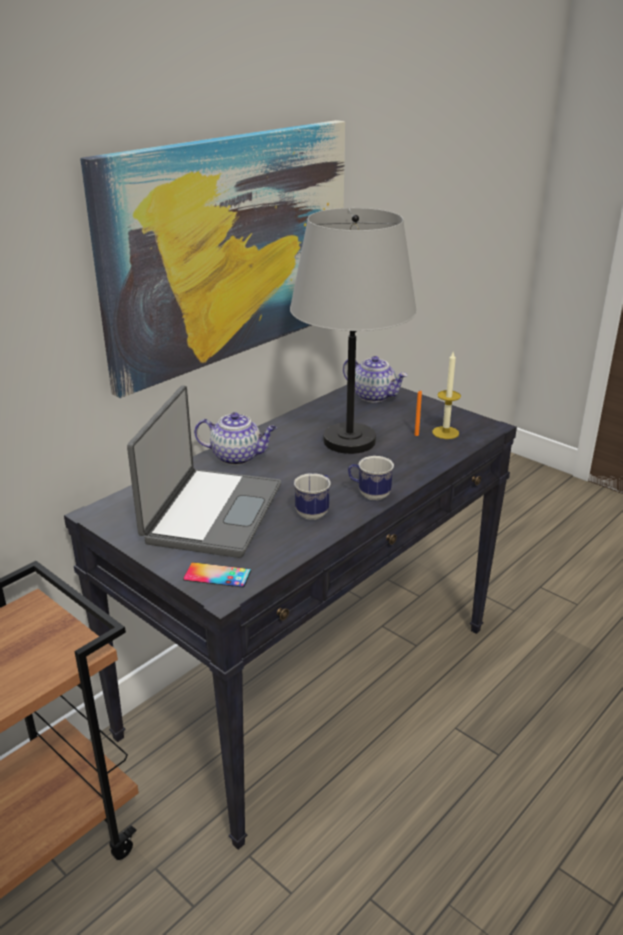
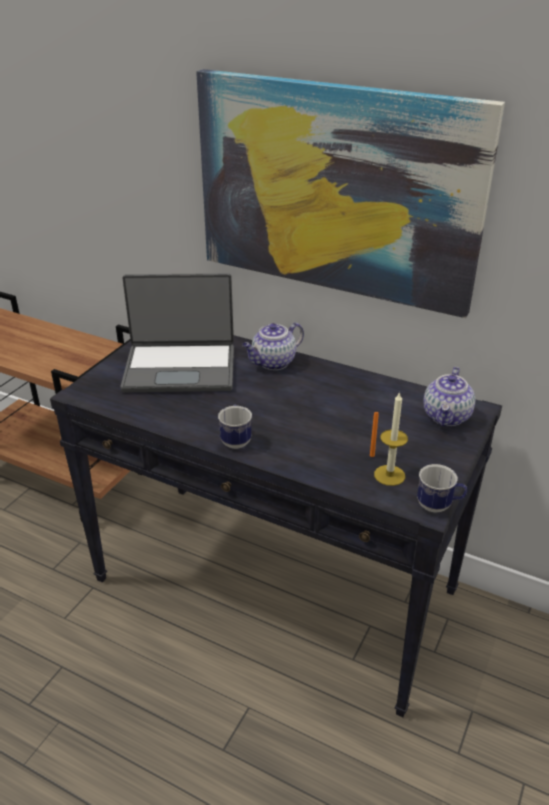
camera: 75 degrees right, 5 degrees up
(217, 575) = (99, 387): phone -> none
(237, 457) = (273, 363): teapot -> teapot turned 60 degrees clockwise
(315, 511) = (197, 415): mug -> mug (439, 506)
(349, 441) = (333, 415): grey table lamp -> none

